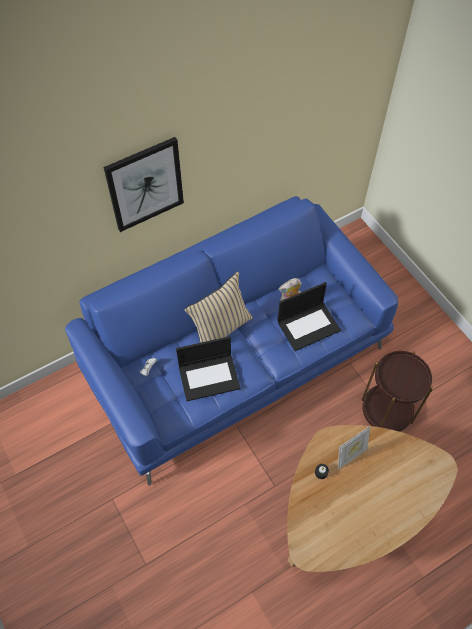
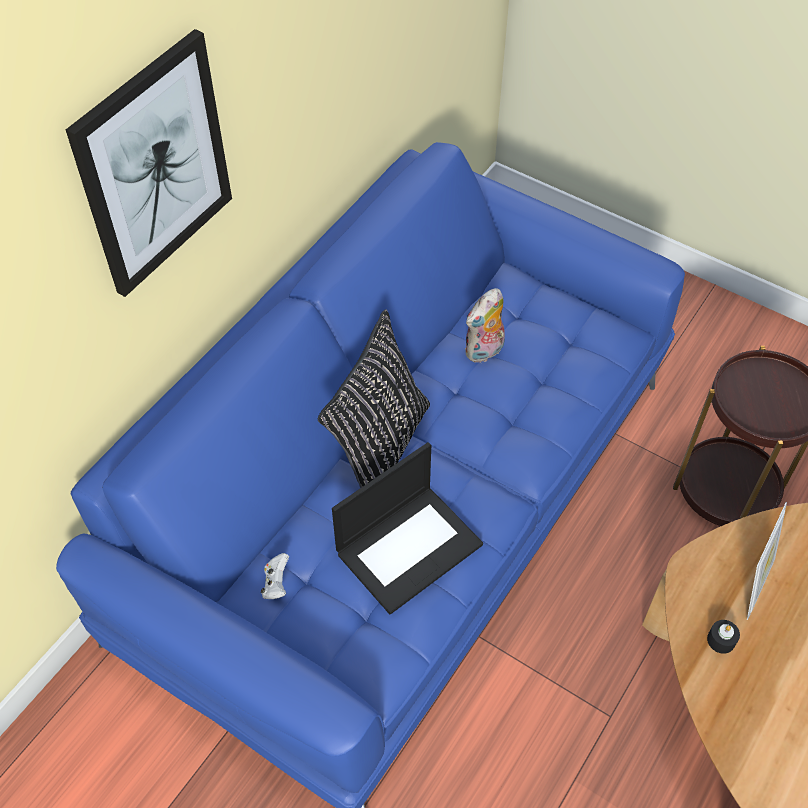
camera: 25 degrees left, 5 degrees down
(220, 329) = (379, 448): beige pillow -> black pillow
(308, 325) = (542, 377): laptop -> none

